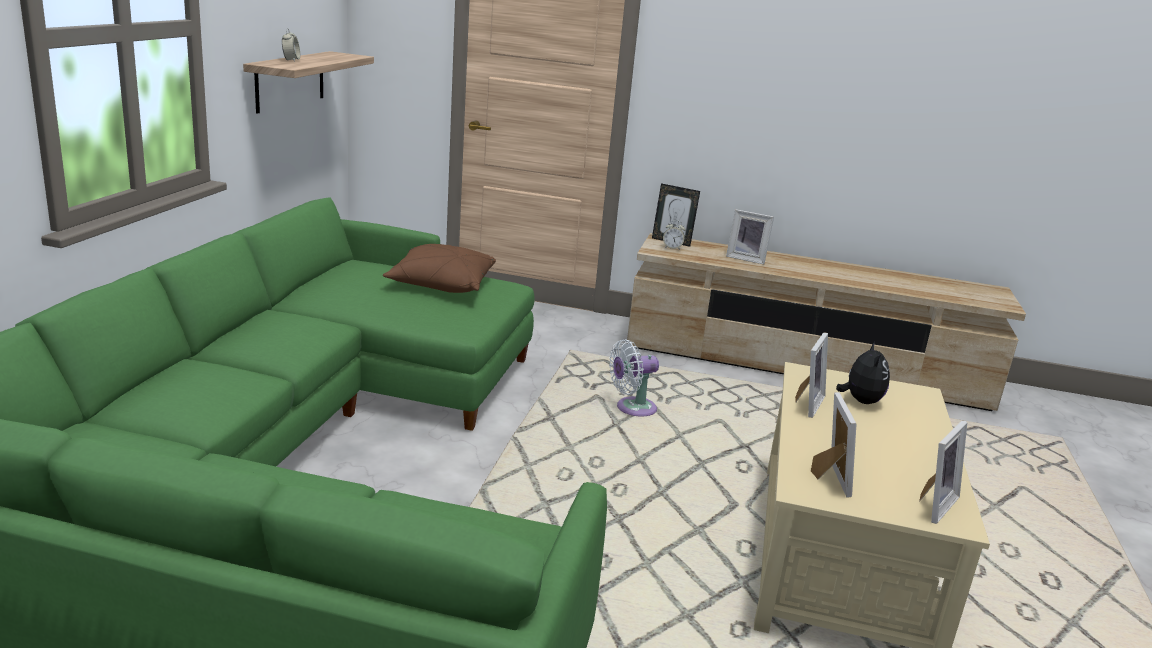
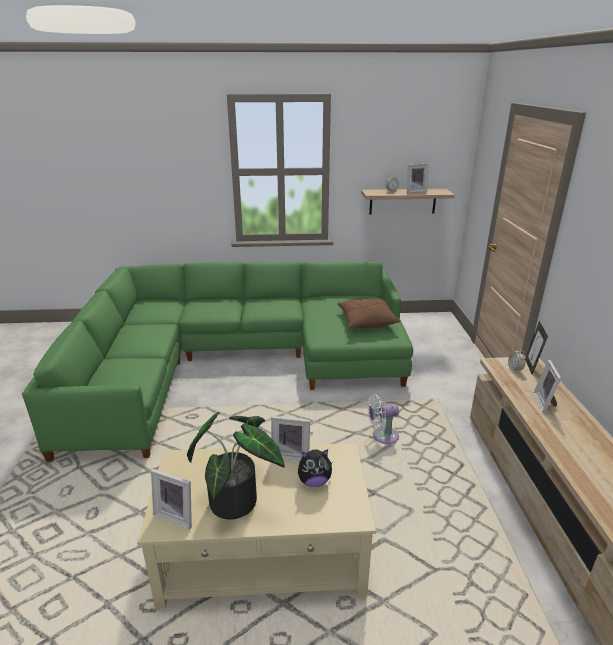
camera: 75 degrees right, 5 degrees up
(632, 409) = (382, 436): white fan -> white fan turned 60 degrees counterclockwise
(828, 478) = (193, 468): picture frame -> picture frame (415, 191)
(895, 454) = (238, 499): none -> potted plant

